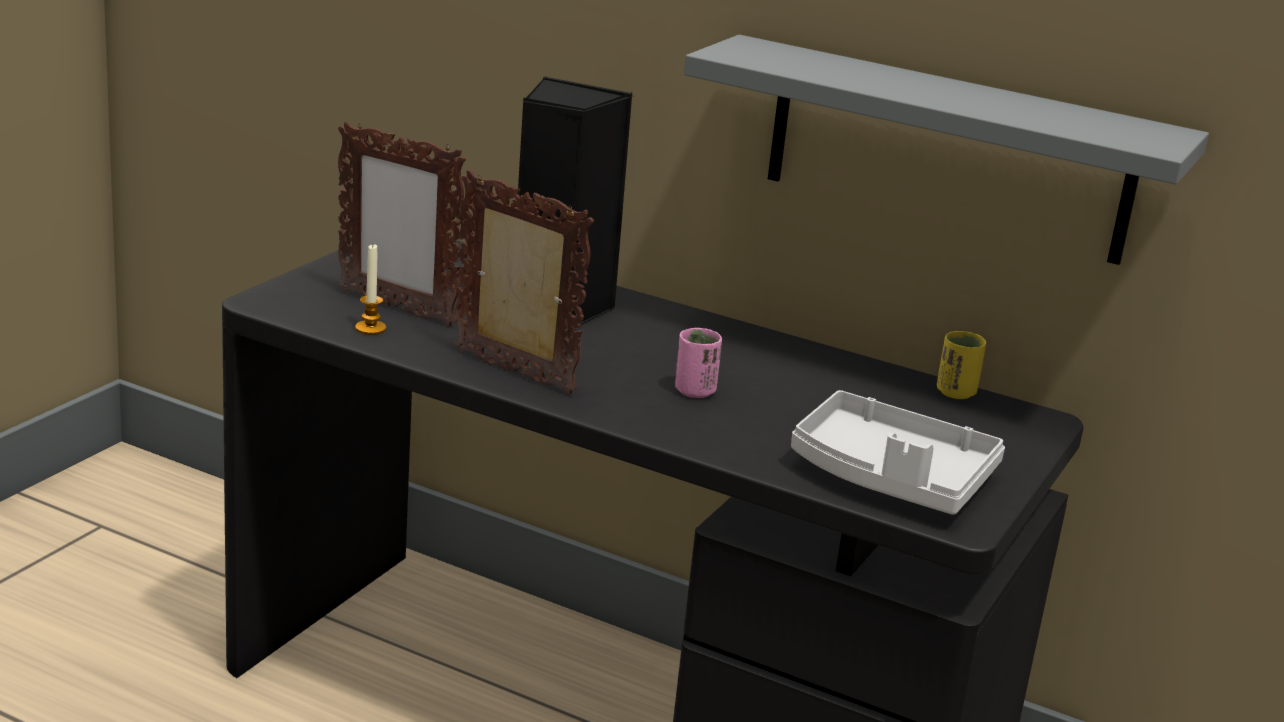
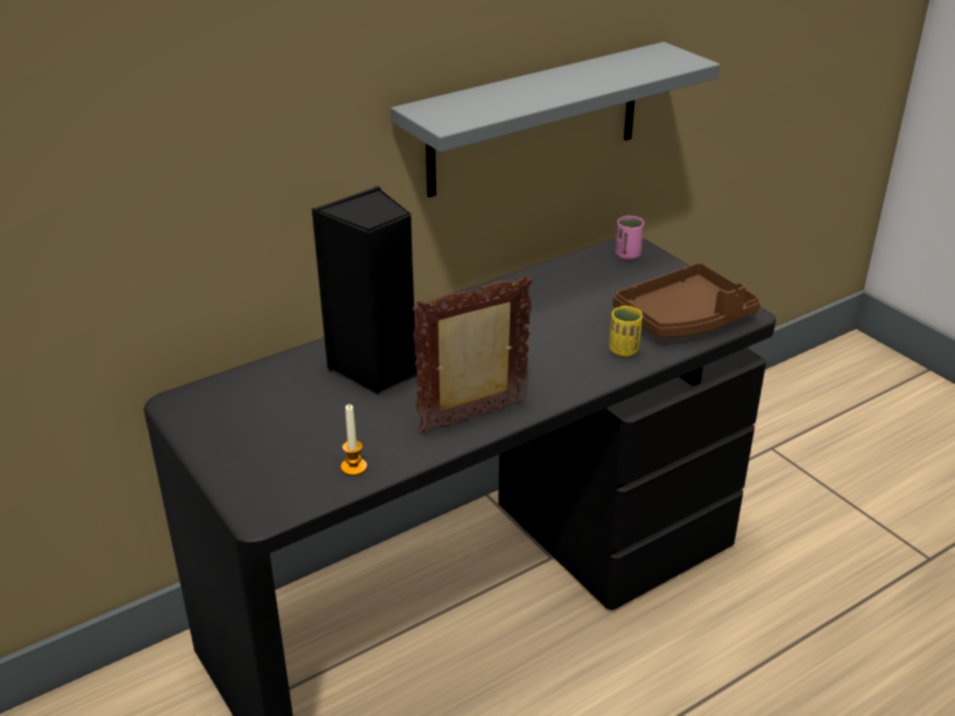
camera: 60 degrees left, 10 degrees up
(396, 308) = (322, 445): picture frame -> none
(694, 391) = (539, 350): pink cup -> pink cup (628, 255)
(890, 477) = (685, 318): grey tray -> brown tray
(956, 392) = (583, 259): yellow cup -> yellow cup (623, 350)

